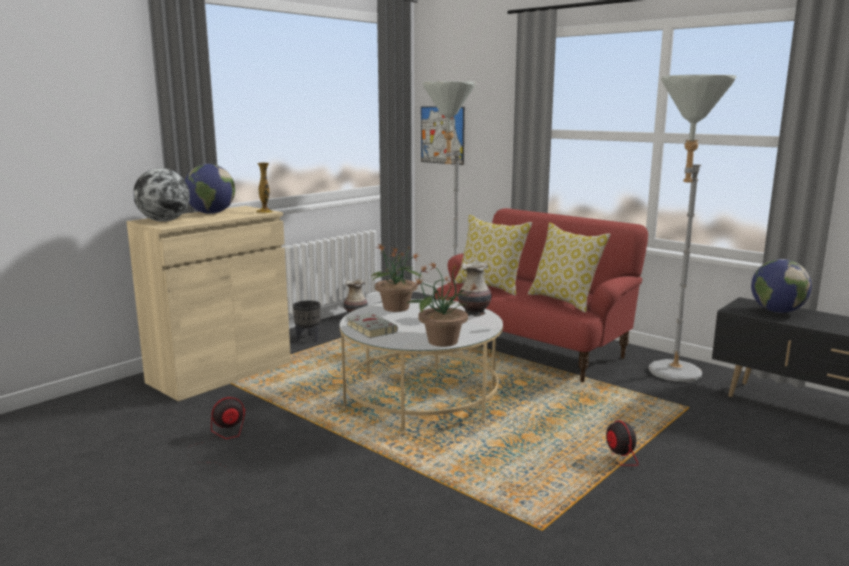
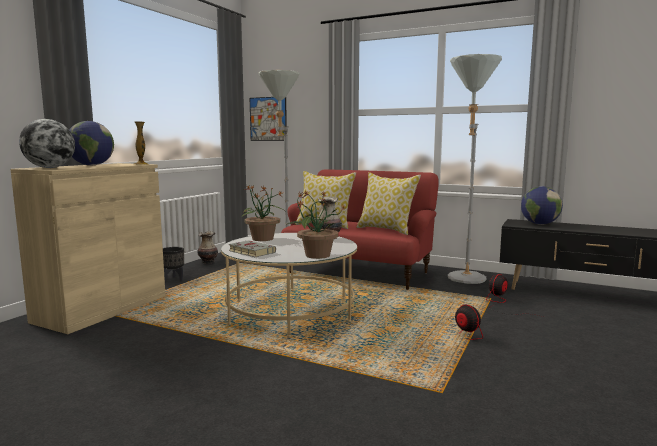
camera: 15 degrees left, 5 degrees down
(221, 441) = (123, 361): fan -> fan (501, 304)

